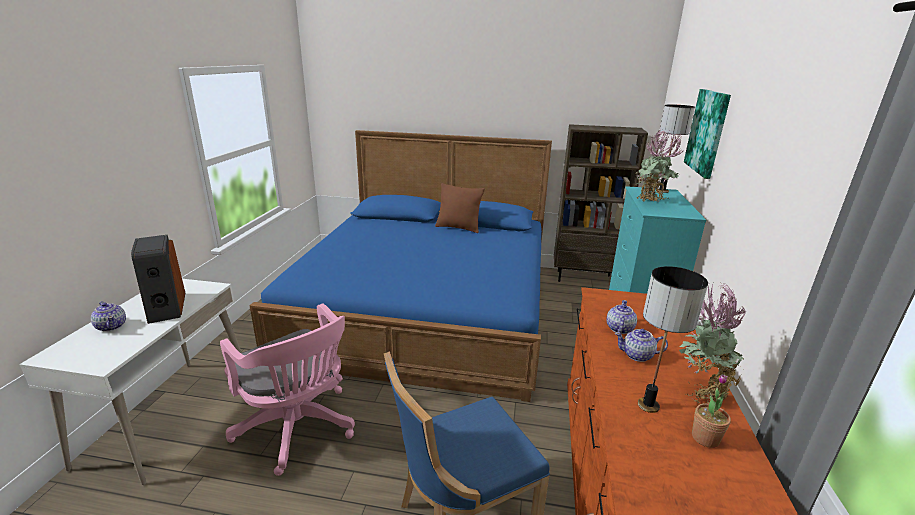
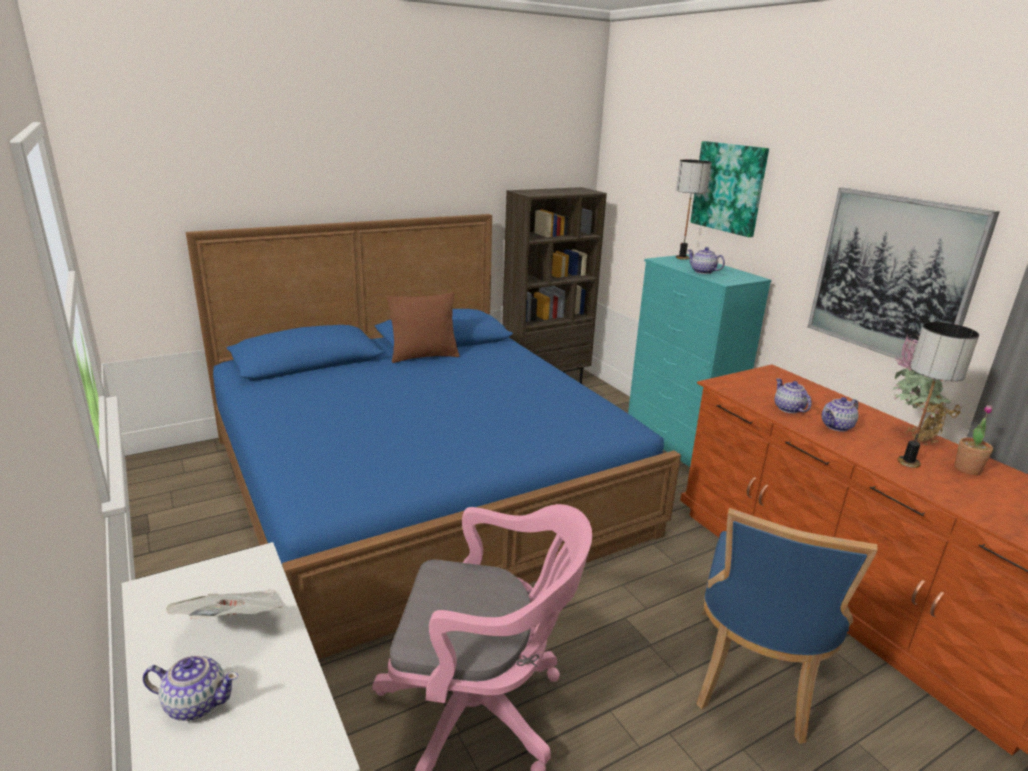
camera: 40 degrees left, 0 degrees up
(166, 307) = (235, 625): speaker -> newspaper
(651, 202) = (703, 272): potted plant -> teapot
(771, 231) = (892, 276): none -> picture

